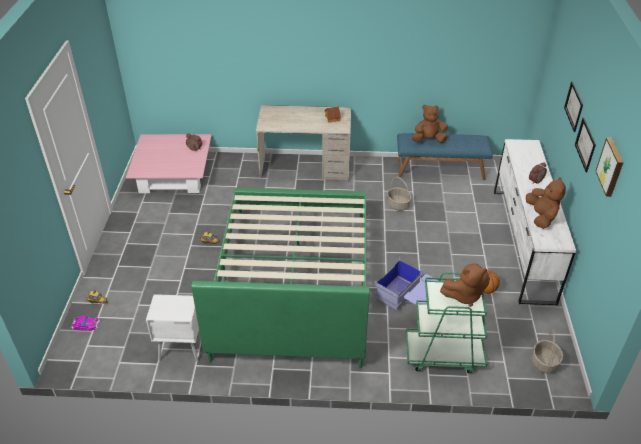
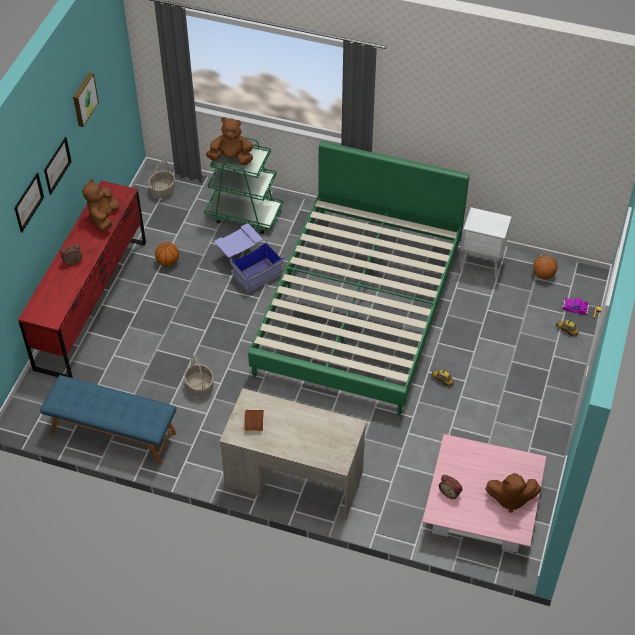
camera: 165 degrees left, 10 degrees up
(115, 352) = (543, 275): none -> basketball
(428, 140) = (127, 412): brown plush toy -> brown plush toy (510, 498)
(522, 243) = (92, 304): white dresser -> red dresser

